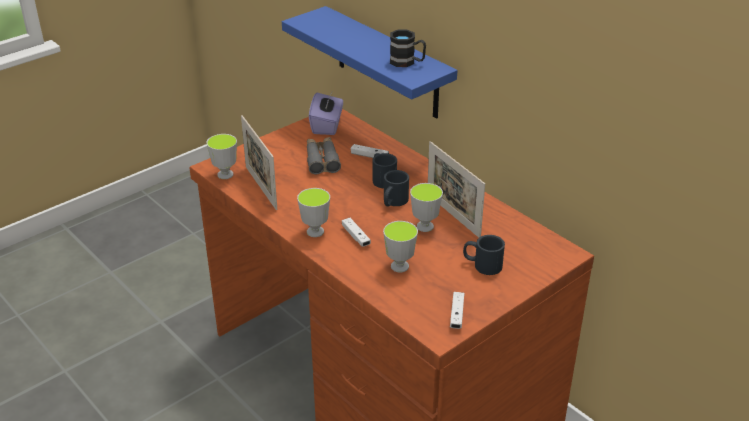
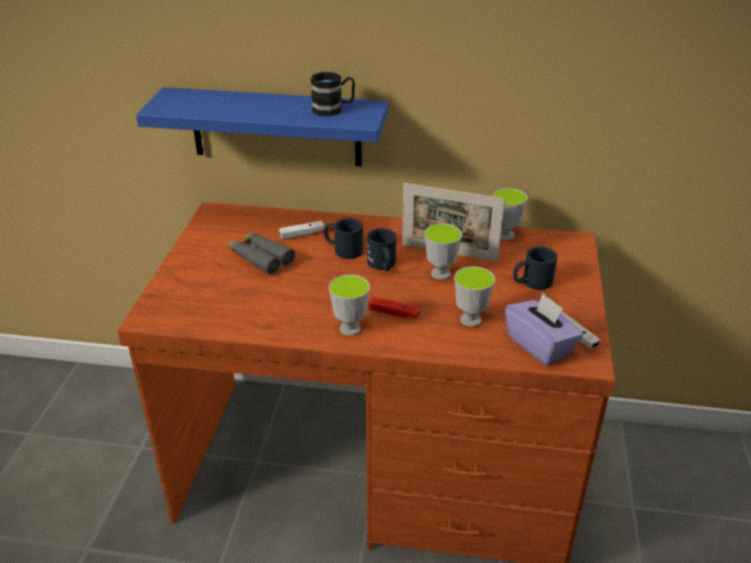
camera: 40 degrees left, 0 degrees up
(225, 174) = (174, 319): cup -> cup (505, 235)
(261, 187) = (233, 313): picture frame -> none
(327, 125) = (220, 224): purple tissue box -> purple tissue box (540, 345)
(356, 236) = (394, 313): white game controller -> red game controller

